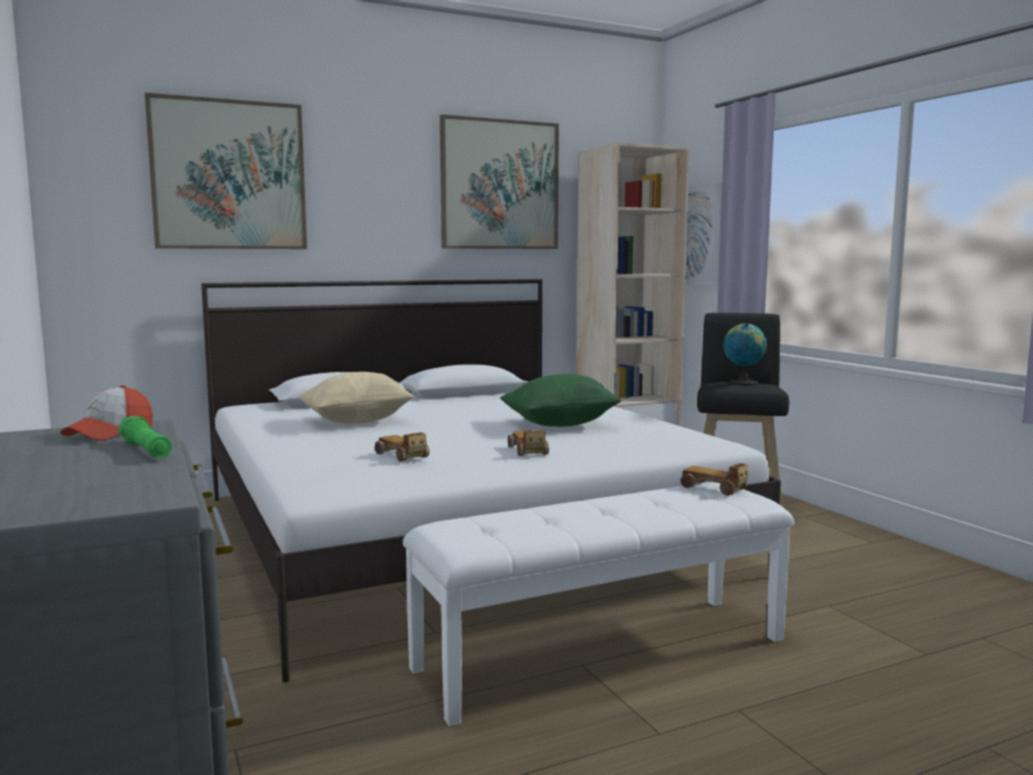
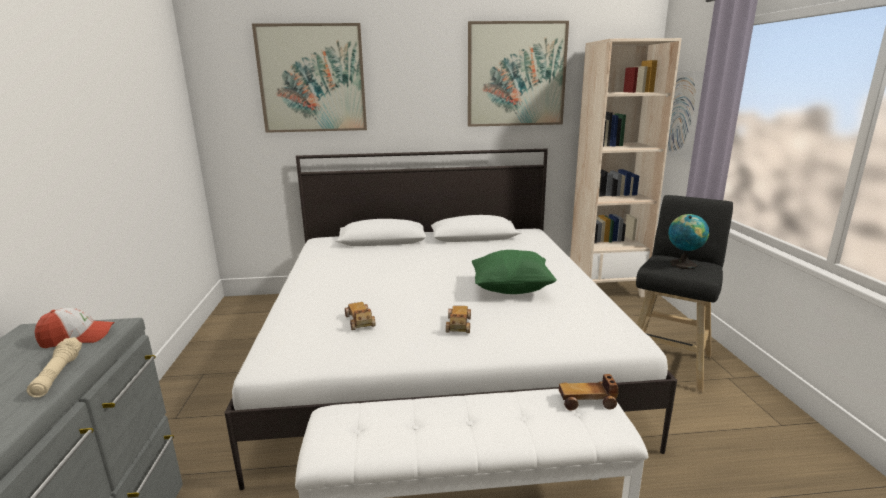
camera: 20 degrees right, 10 degrees up
(110, 433) = (77, 337): cap -> cap turned 150 degrees counterclockwise
(146, 450) = (58, 374): green flashlight -> beige flashlight
(357, 421) = (372, 267): beige pillow -> none
(714, 488) = (587, 401): toy car -> toy car turned 60 degrees counterclockwise

